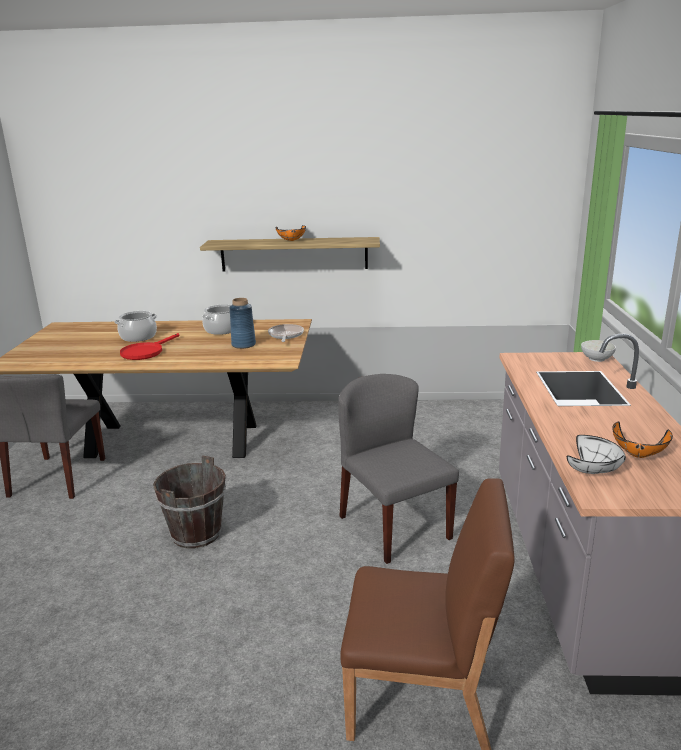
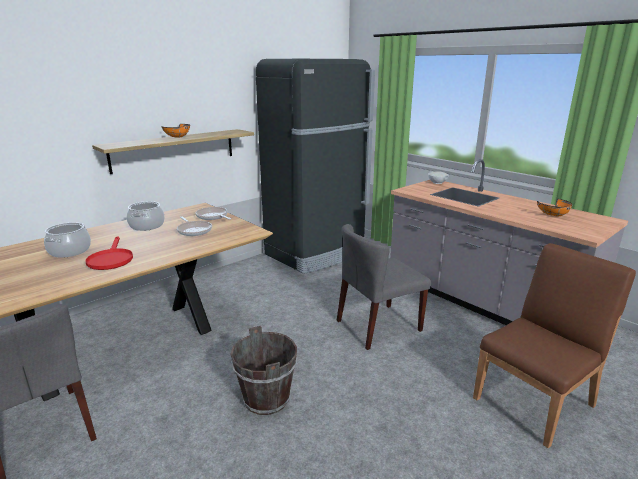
camera: 45 degrees left, 0 degrees up
(244, 345) = (194, 230): blue vase -> frying pan
(393, 527) = (378, 326): grey chair -> grey chair turned 45 degrees counterclockwise
(465, 420) = (316, 253): none -> black fridge
(594, 471) = (561, 227): white bowl -> none

